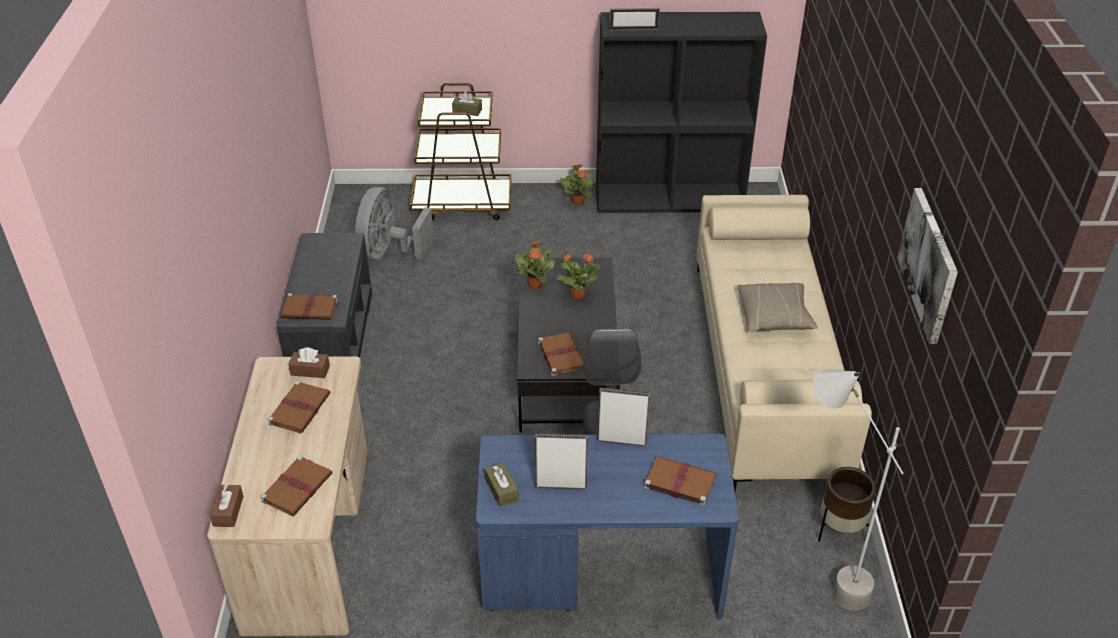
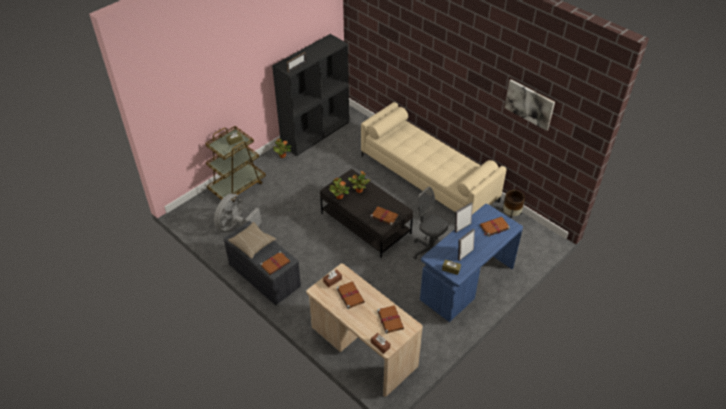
camera: 45 degrees left, 5 degrees up
(389, 252) = (236, 226): grey fan -> grey fan turned 60 degrees clockwise
(774, 317) = (432, 155): beige pillow -> beige pillow (253, 244)
(823, 579) = (524, 234): grey floor lamp -> none

